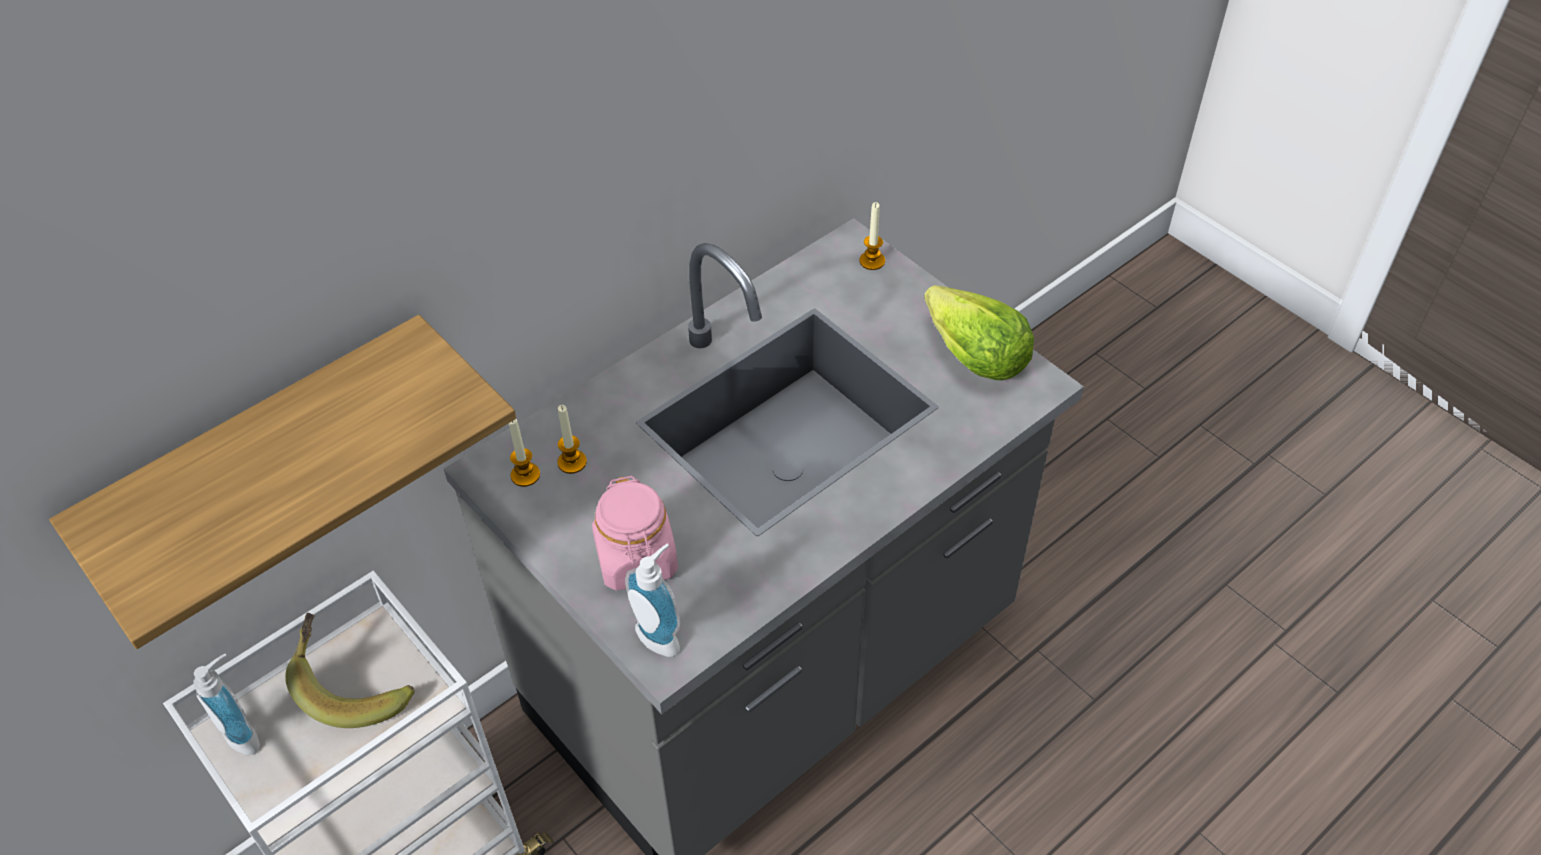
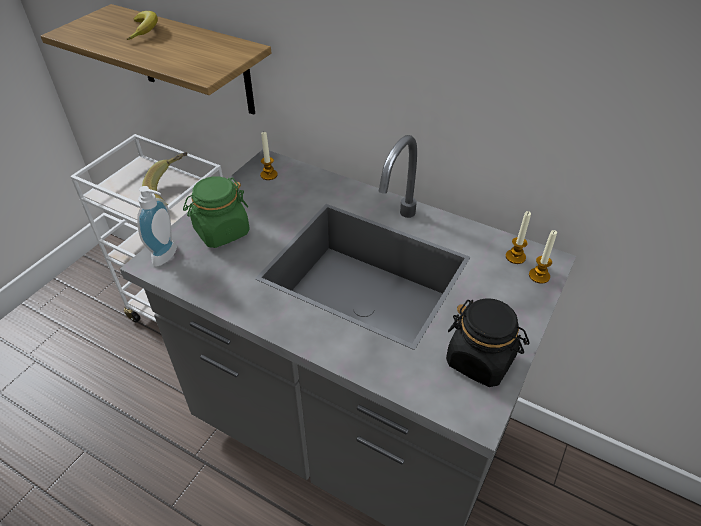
camera: 70 degrees right, 5 degrees down
(235, 470) = (145, 30): none -> banana
(246, 733) = (141, 171): soap dispenser -> none
(572, 462) = (284, 188): candle -> candle (515, 257)
(637, 559) = (221, 231): pink jar -> green jar
(973, 356) = (480, 360): lettuce -> black jar

